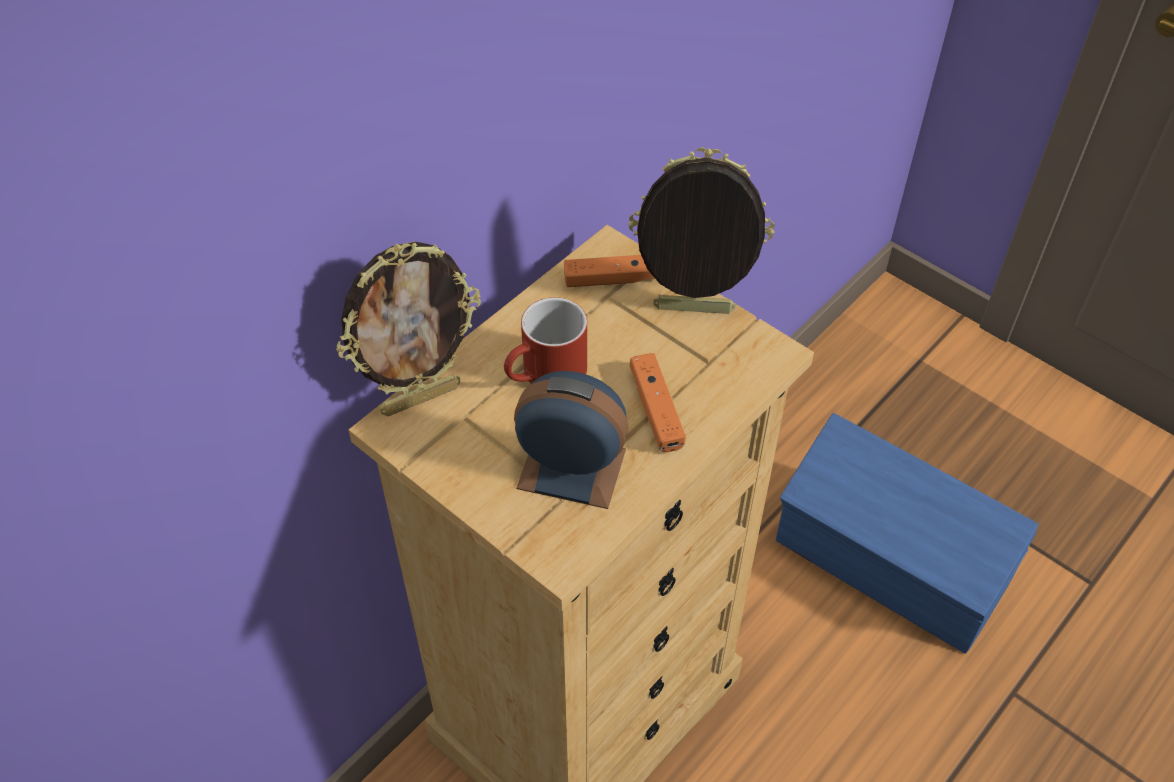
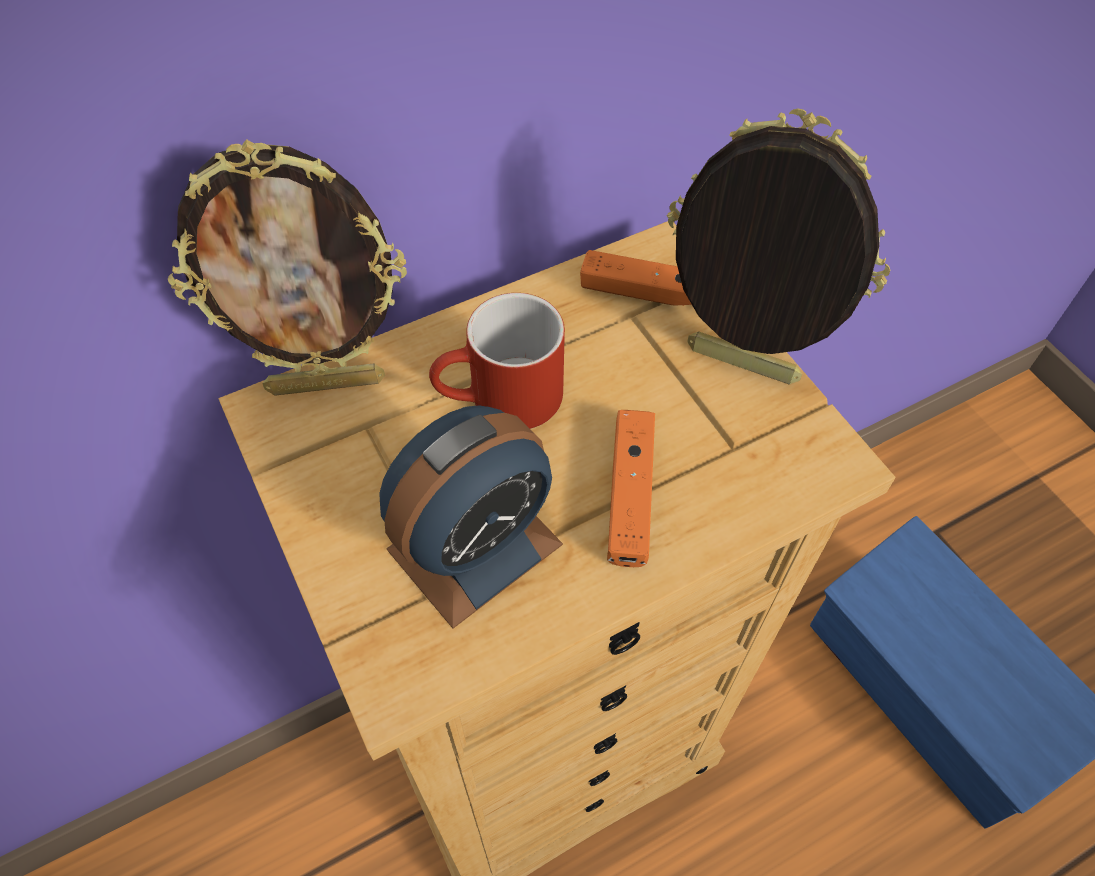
camera: 20 degrees right, 5 degrees up
(571, 468) = (474, 547): alarm clock -> alarm clock turned 105 degrees clockwise

